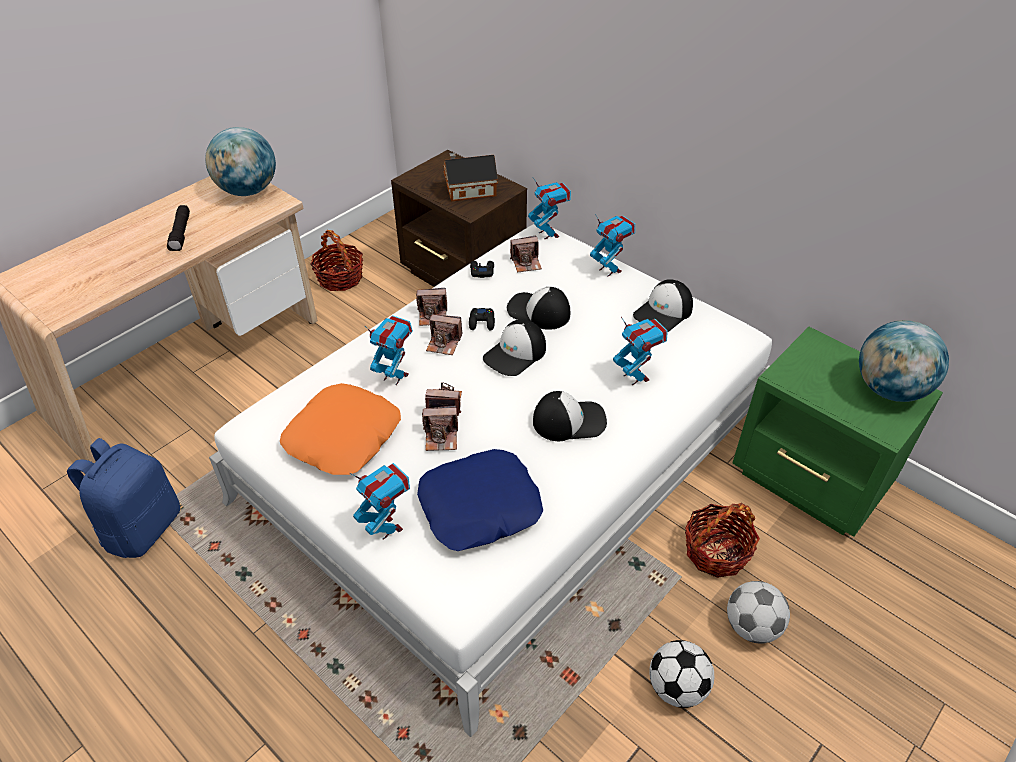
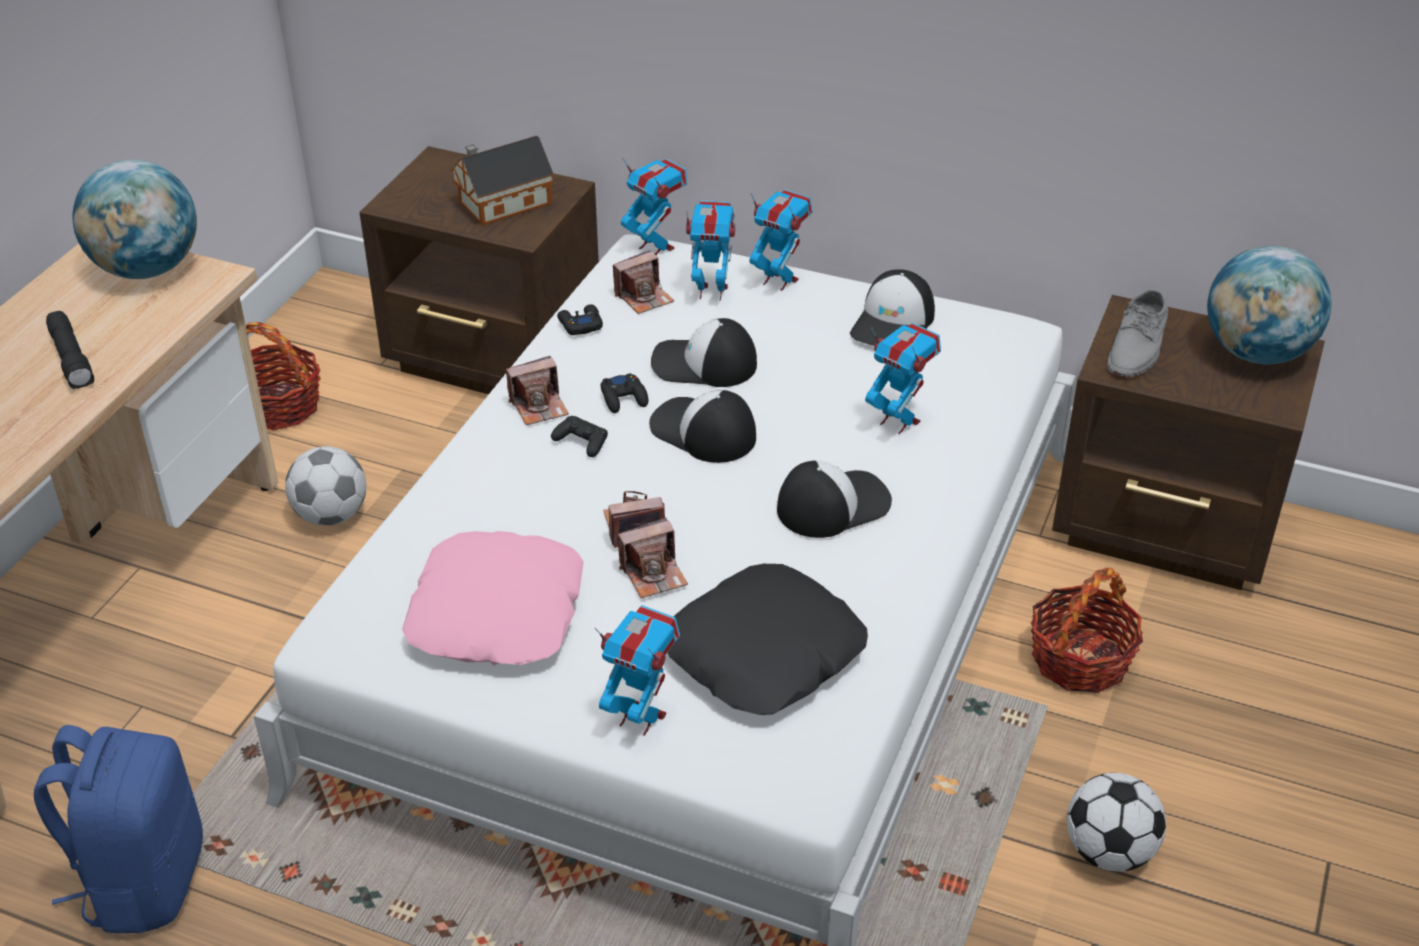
camera: 20 degrees left, 5 degrees down
(344, 437) = (498, 613): orange pillow -> pink pillow
(395, 376) = (530, 507): toy robot -> toy robot (711, 292)
(444, 343) = (581, 441): camera -> black game controller
(480, 507) = (765, 654): blue pillow -> black pillow
(515, 354) = (702, 432): cap -> cap turned 105 degrees clockwise
(751, 626) = (1173, 743): football -> football (331, 515)
(808, 366) = (1138, 347): none -> grey shoe
(811, 482) = (1167, 530): green nightstand -> brown nightstand

